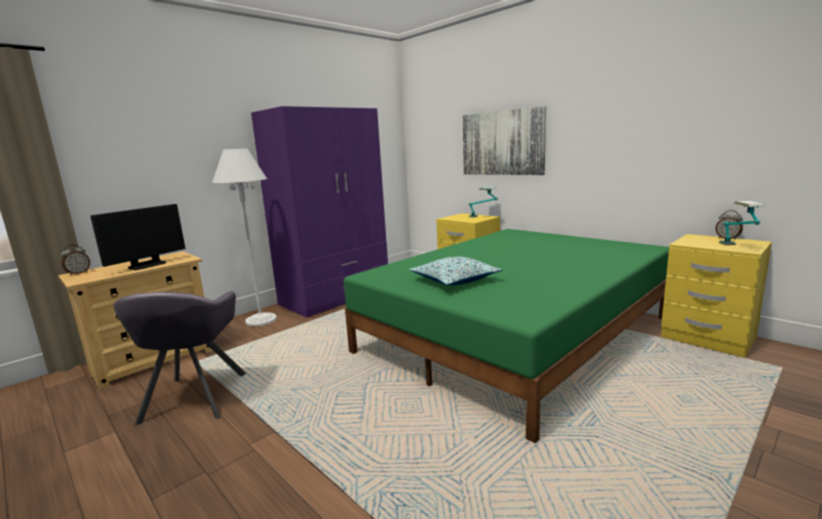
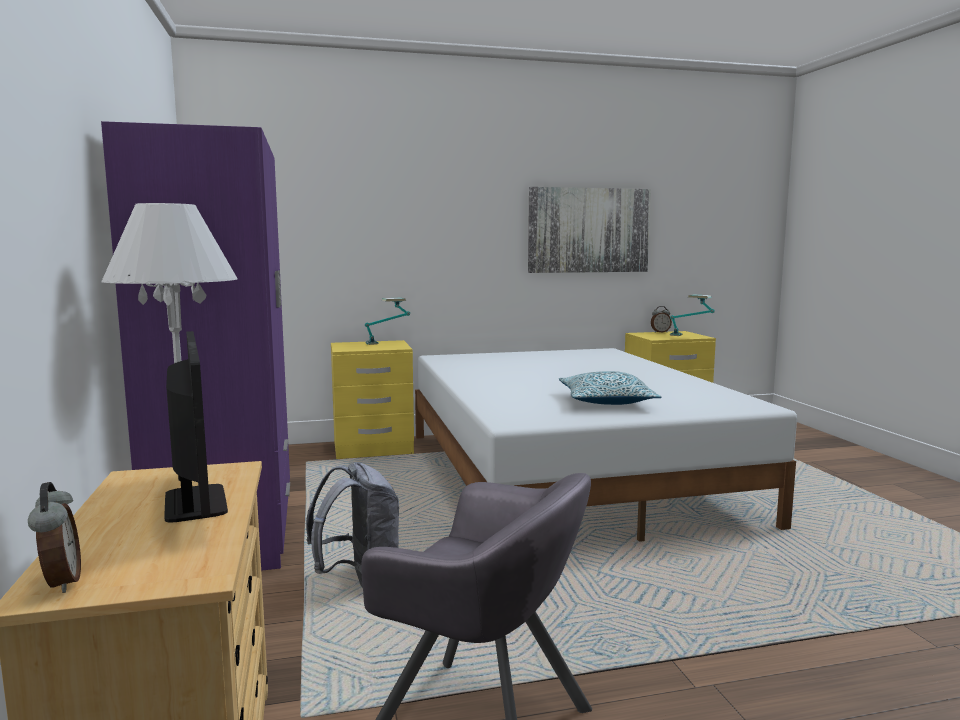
camera: 60 degrees left, 5 degrees down
(307, 334) = (359, 580): none -> grey backpack
(502, 143) = (404, 234): picture -> picture (589, 230)
(515, 334) = (568, 474): green bed -> white bed

